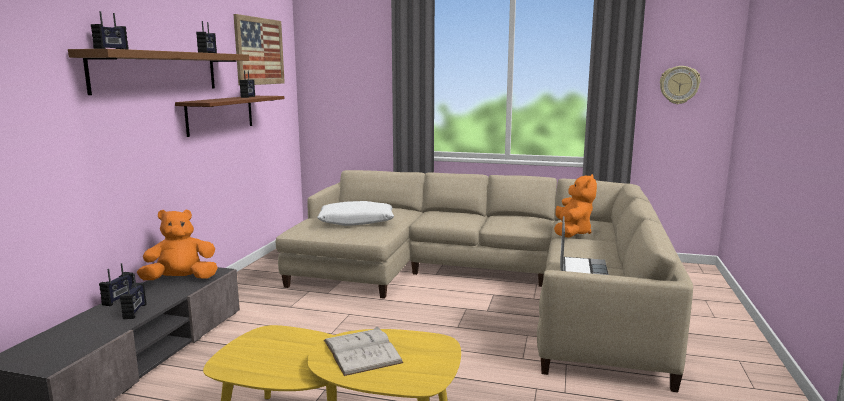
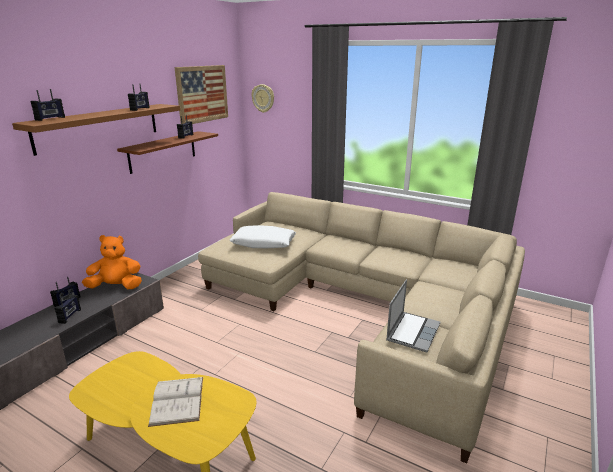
camera: 15 degrees right, 10 degrees up
(571, 232) = (437, 277): orange plush toy -> none
(679, 85) = (574, 142): wall clock -> wall clock (263, 98)

